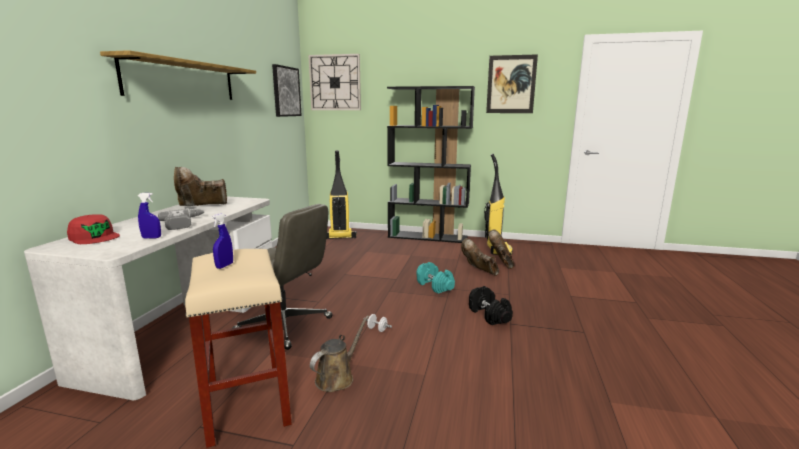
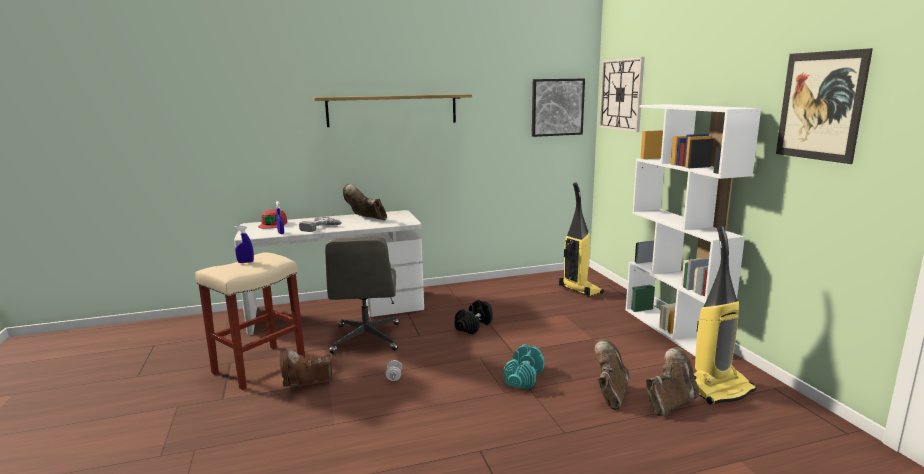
camera: 60 degrees right, 0 degrees up
(337, 377) = (306, 386): brown watering can -> brown boot
(428, 237) = (674, 330): black bookcase -> white bookcase
(489, 315) = (487, 431): black dumbbell -> black dumbbell (474, 326)

